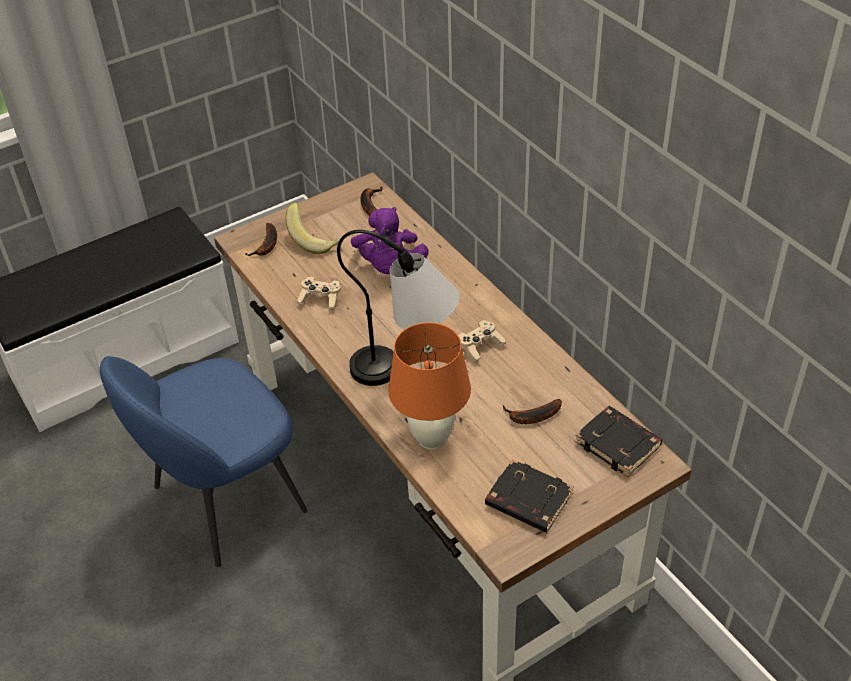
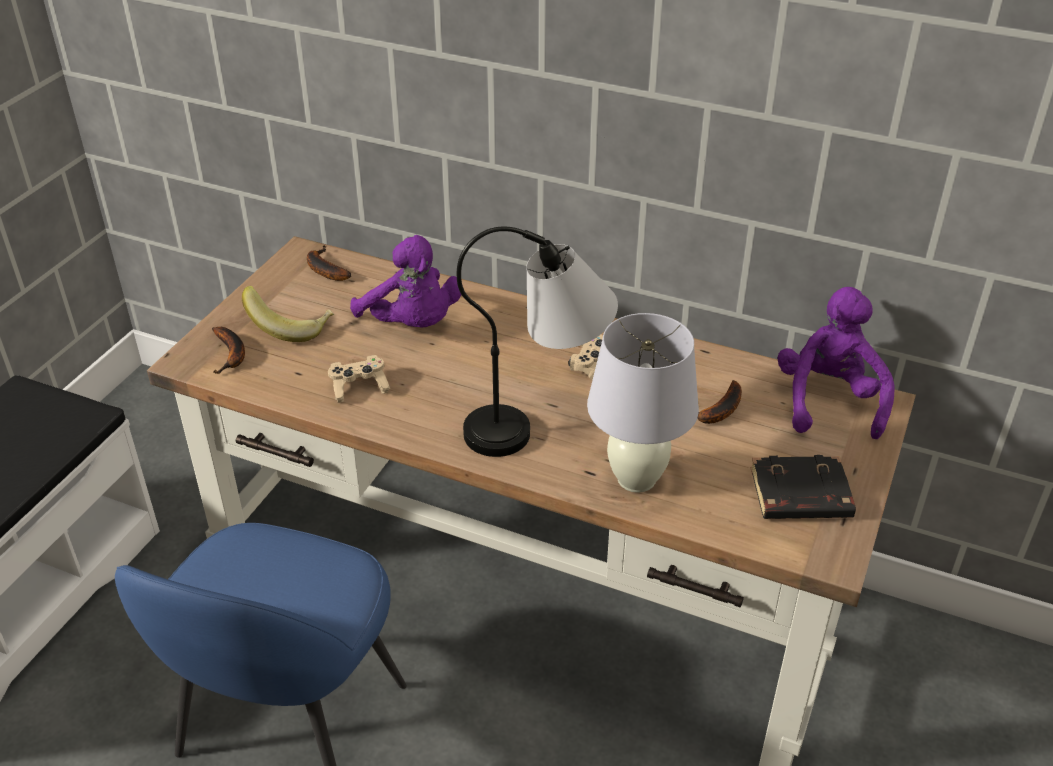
camera: 35 degrees left, 5 degrees down
(431, 438) = (635, 479): orange table lamp -> white table lamp
(619, 444) = (828, 401): black book -> purple plush toy

